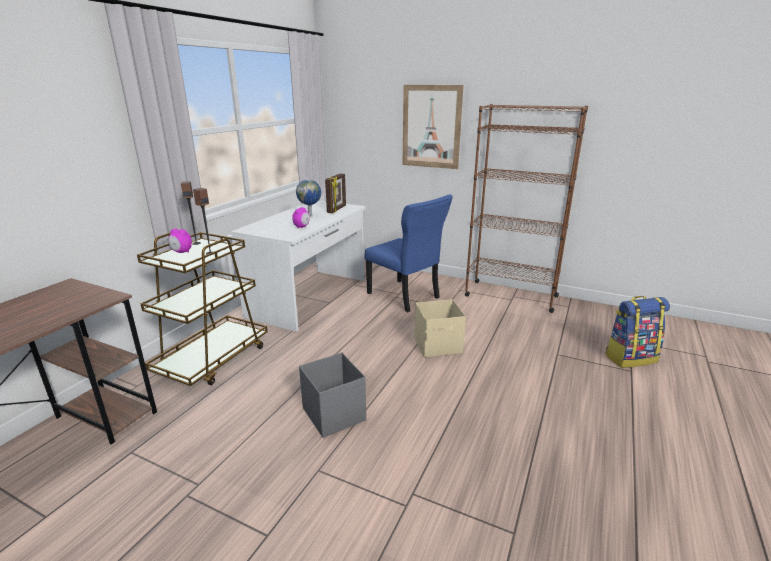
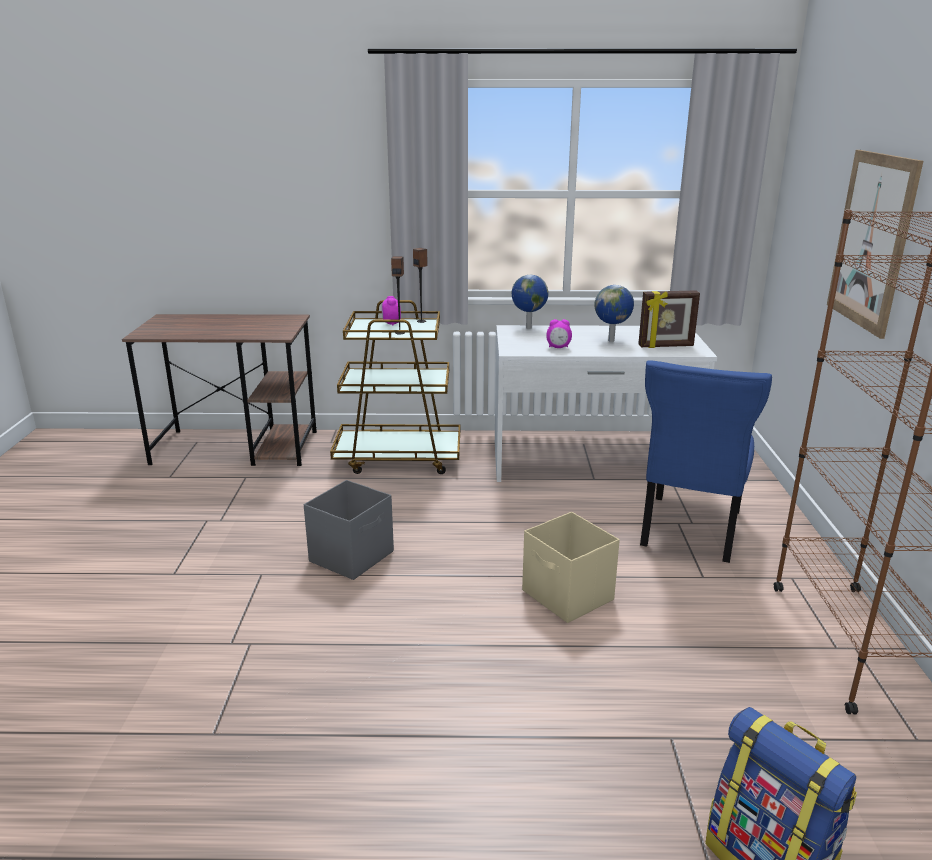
camera: 65 degrees right, 0 degrees up
(253, 226) = (528, 328): none -> globe

